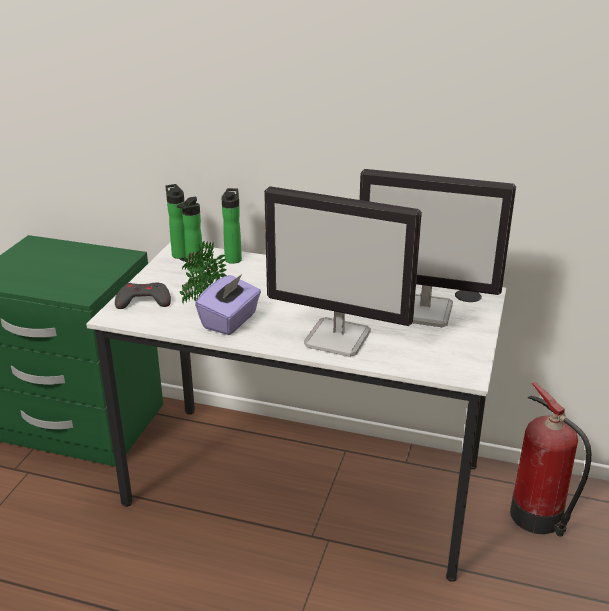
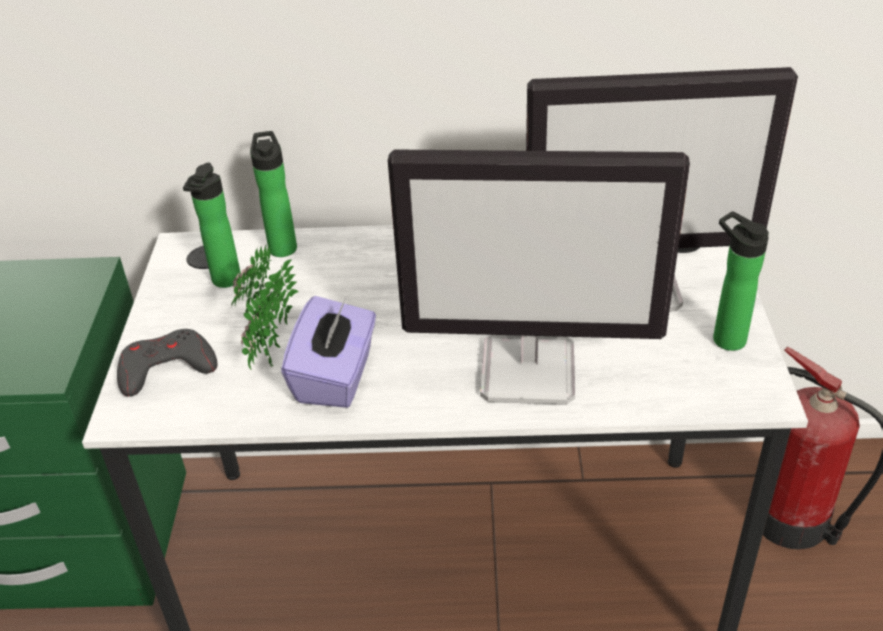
camera: 15 degrees left, 10 degrees up
(179, 254) = (186, 256): bottle -> bottle (724, 337)

